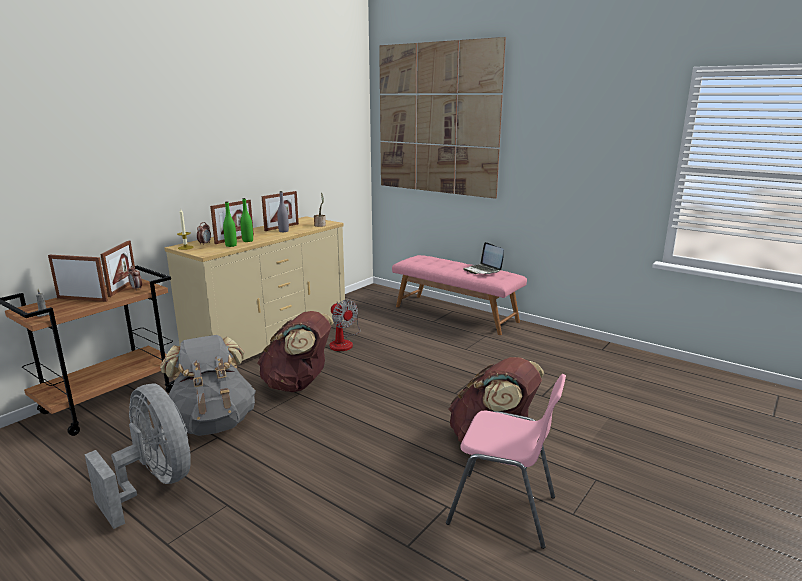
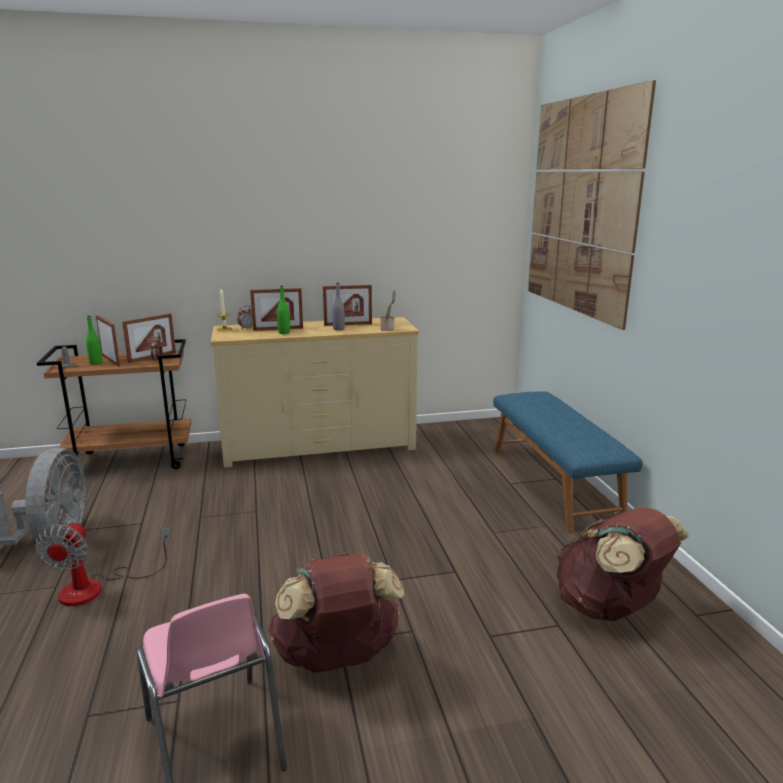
camera: 40 degrees right, 0 degrees up
(212, 423) = (158, 509): grey backpack -> none
(231, 245) = (260, 334): green bottle -> green bottle (96, 363)
(298, 384) = (269, 502): brown backpack -> brown backpack (610, 608)
(344, 342) = (376, 473): fan -> fan (96, 587)
(456, 313) = (554, 483): pink bench -> blue bench
(483, 270) = (584, 432): laptop -> none

